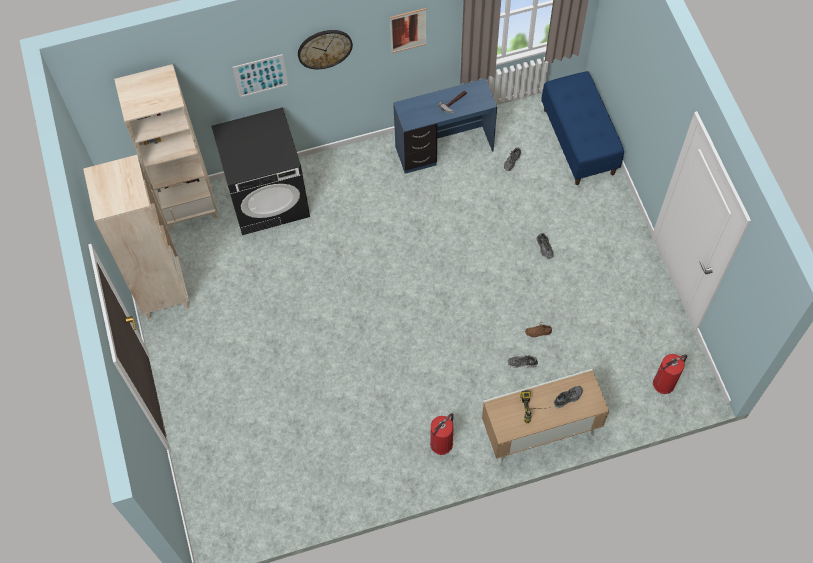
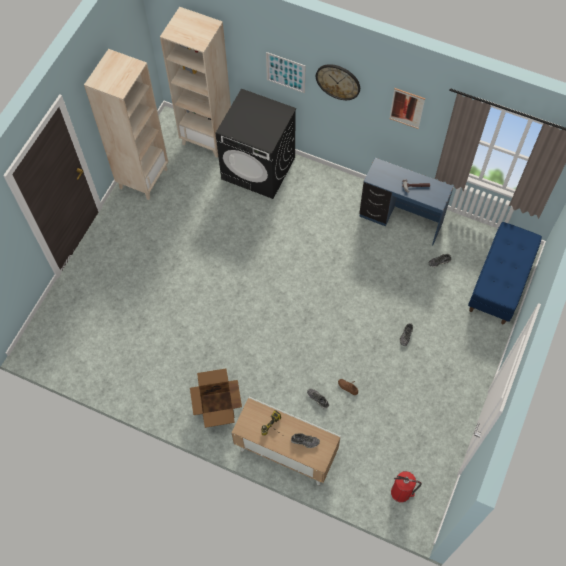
camera: 40 degrees right, 0 degrees up
(442, 443) = (217, 407): fire extinguisher -> cardboard box

